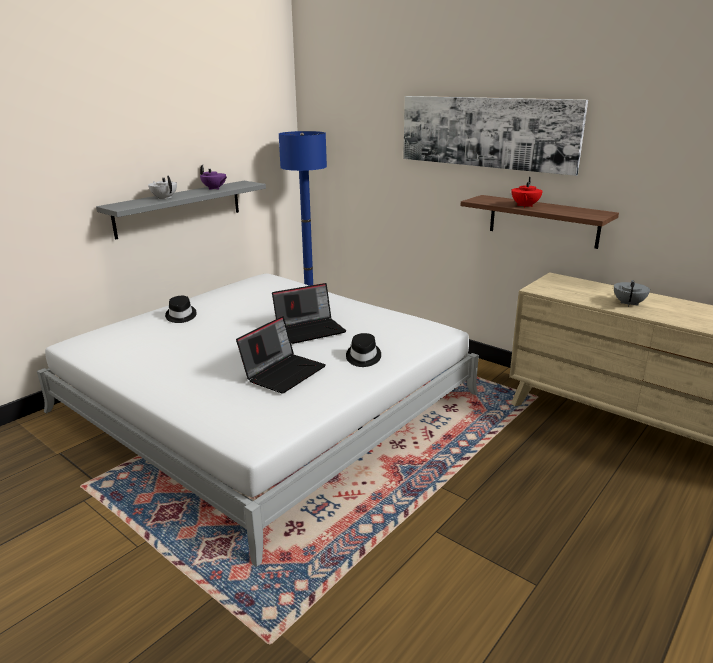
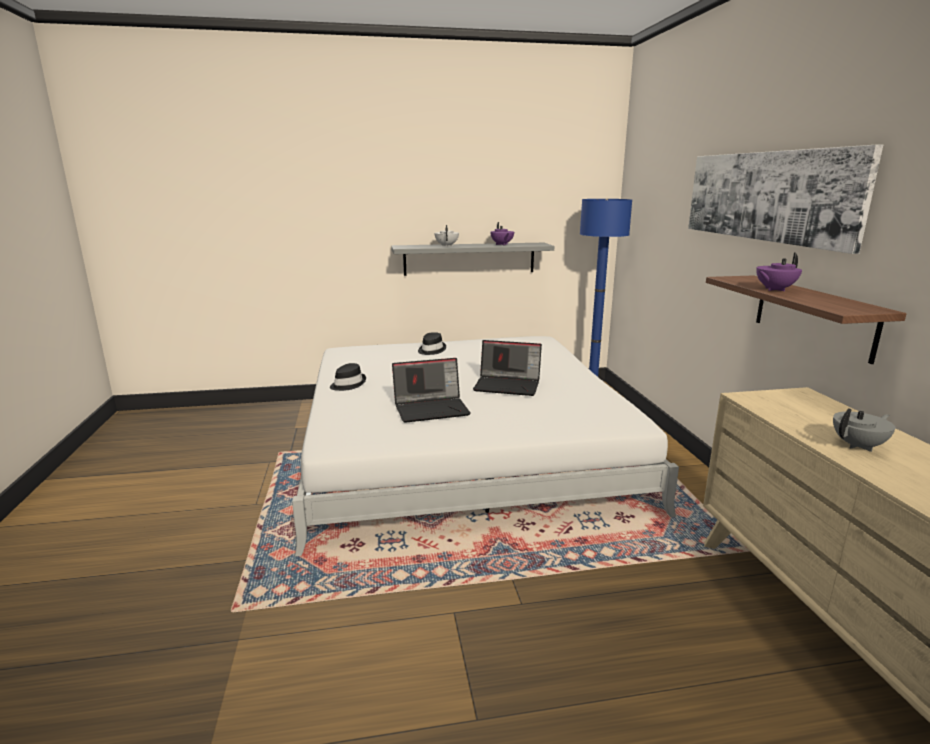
camera: 40 degrees right, 5 degrees down
(363, 357) = (516, 419): black hat -> black hat (347, 384)
(524, 206) = (774, 289): red teapot -> purple teapot

